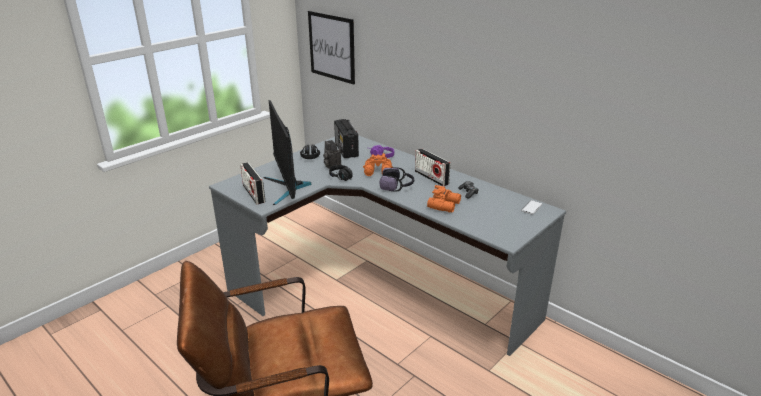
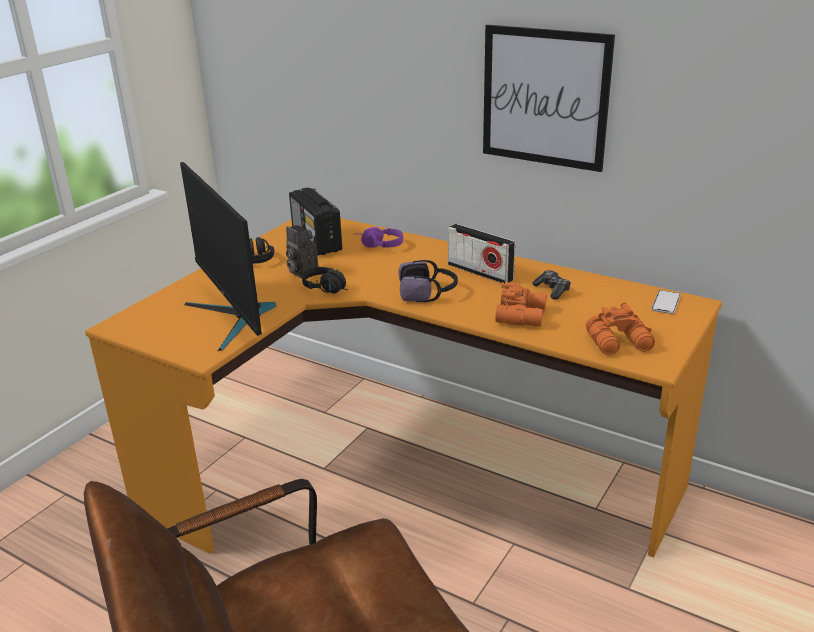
camera: 10 degrees left, 0 degrees up
(254, 194) = (176, 335): radio -> none
(332, 47) = (266, 66): picture -> picture (545, 97)
(378, 172) = (386, 272): orange binoculars -> orange binoculars (620, 343)
(380, 285) = (402, 467): grey desk -> orange desk

